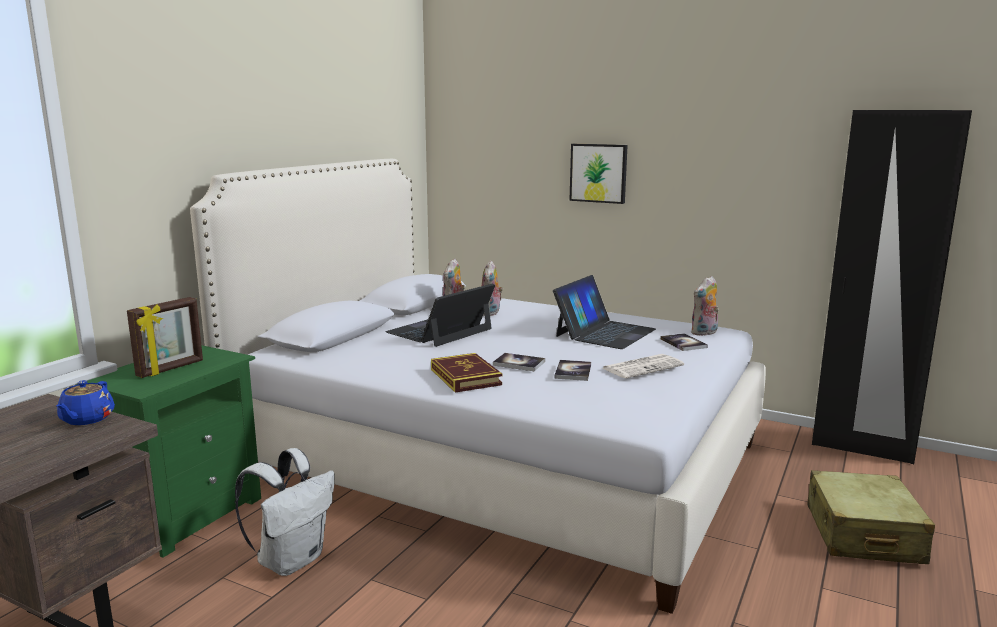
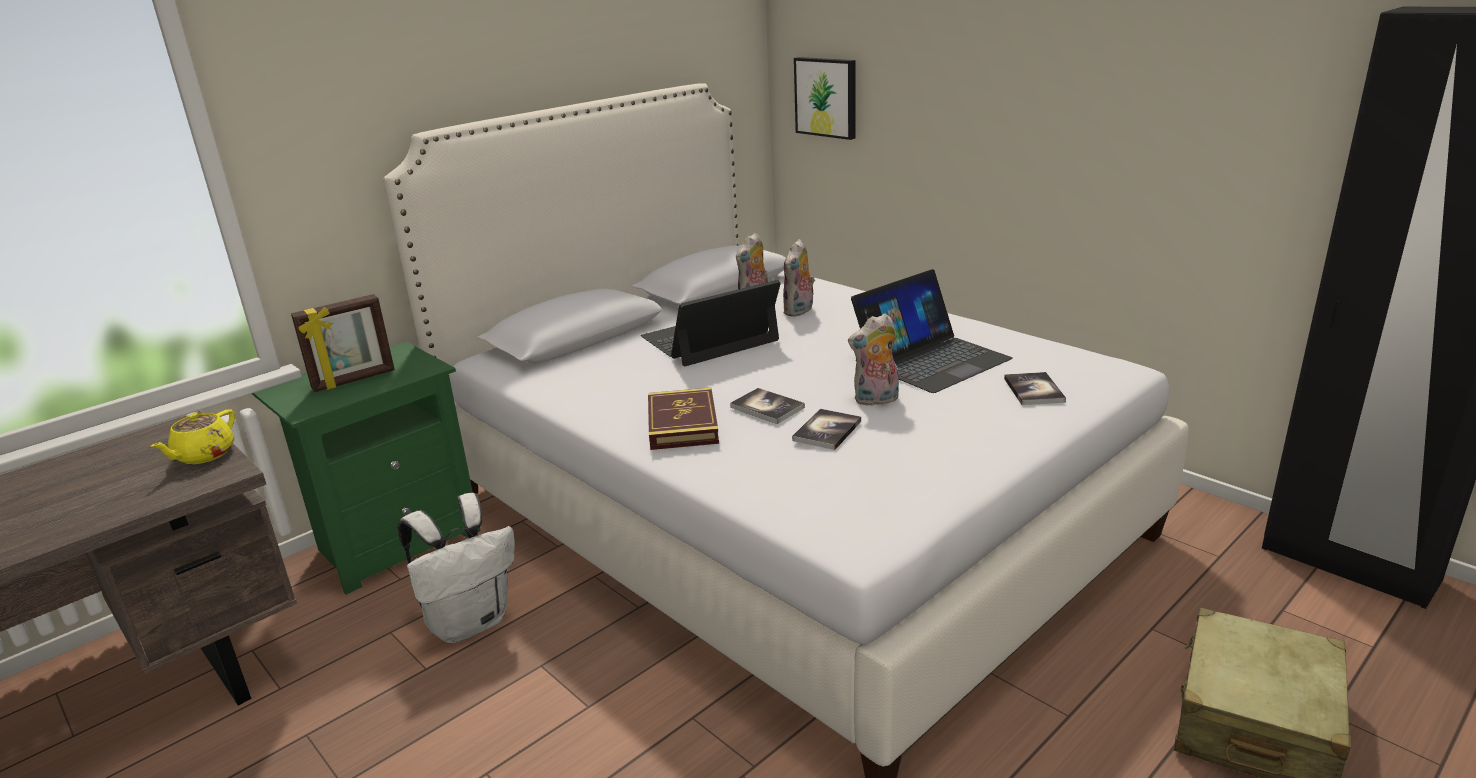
camera: 20 degrees right, 10 degrees up
(86, 419) = (204, 455): blue teapot -> yellow teapot
(598, 173) = (986, 103): picture -> picture (827, 97)
(643, 367) = (934, 432): newspaper -> none
(704, 333) = (1084, 372): plush toy -> plush toy (876, 400)

